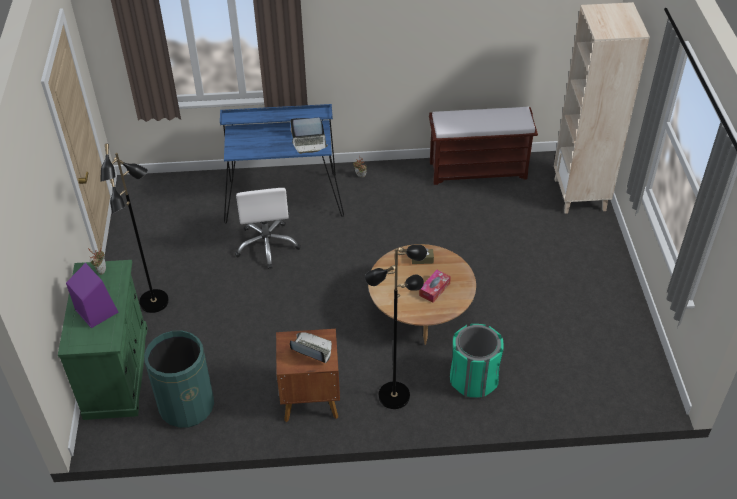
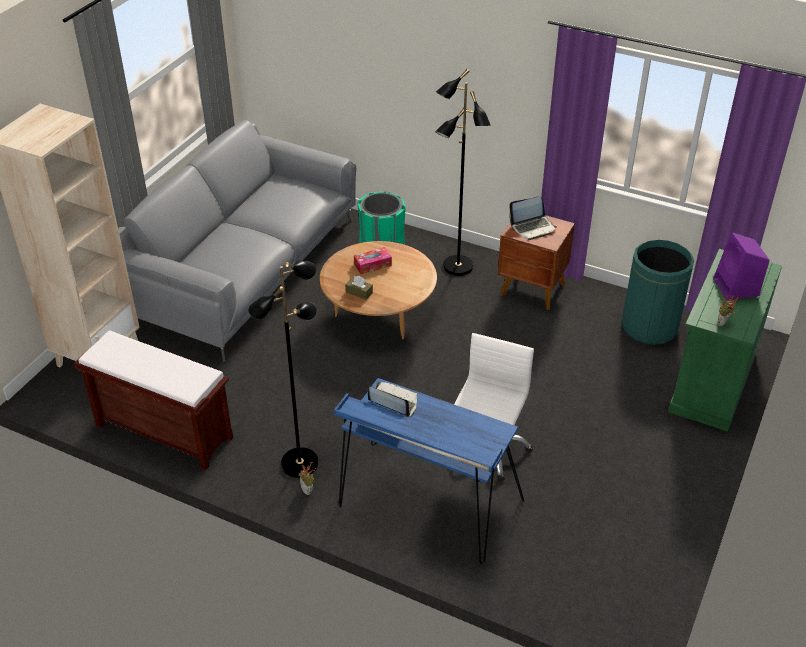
camera: 150 degrees left, 5 degrees down
(154, 302) = (650, 435): black floor lamp -> black floor lamp (299, 462)
(311, 350) = (533, 227): laptop -> laptop turned 75 degrees counterclockwise
(566, 306) = (245, 269): none -> grey sofa

